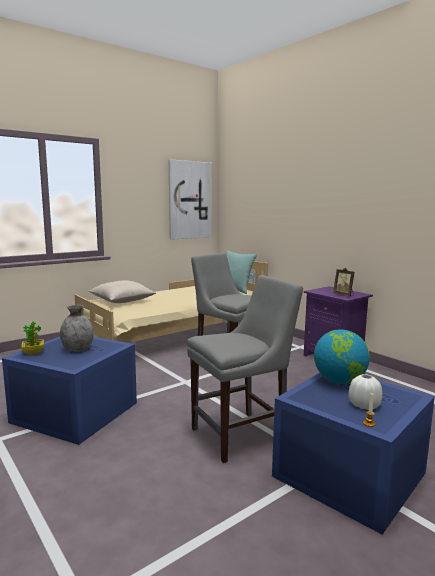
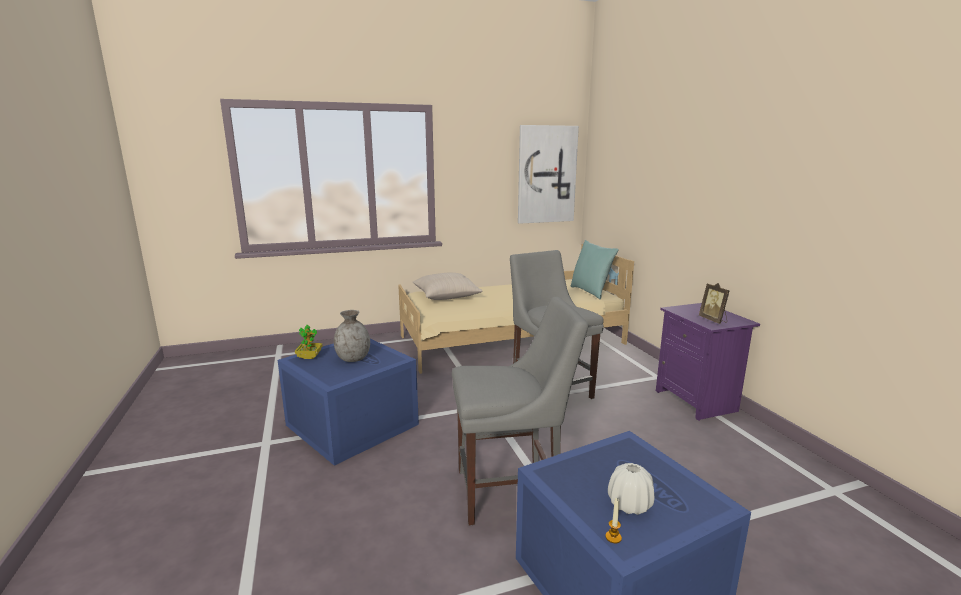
camera: 20 degrees right, 5 degrees up
(339, 381) = (623, 457): globe -> none

